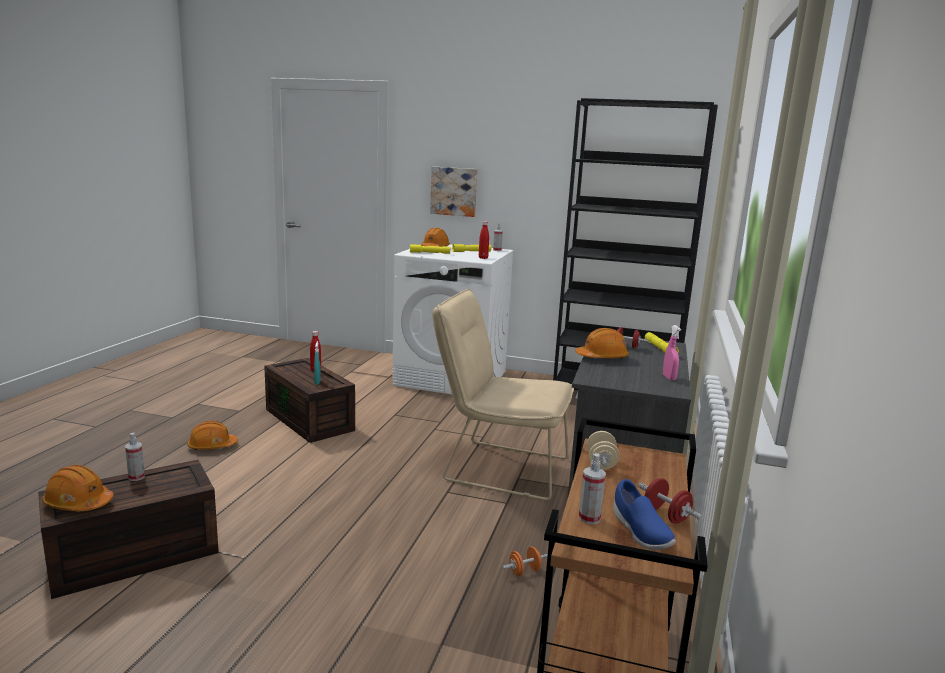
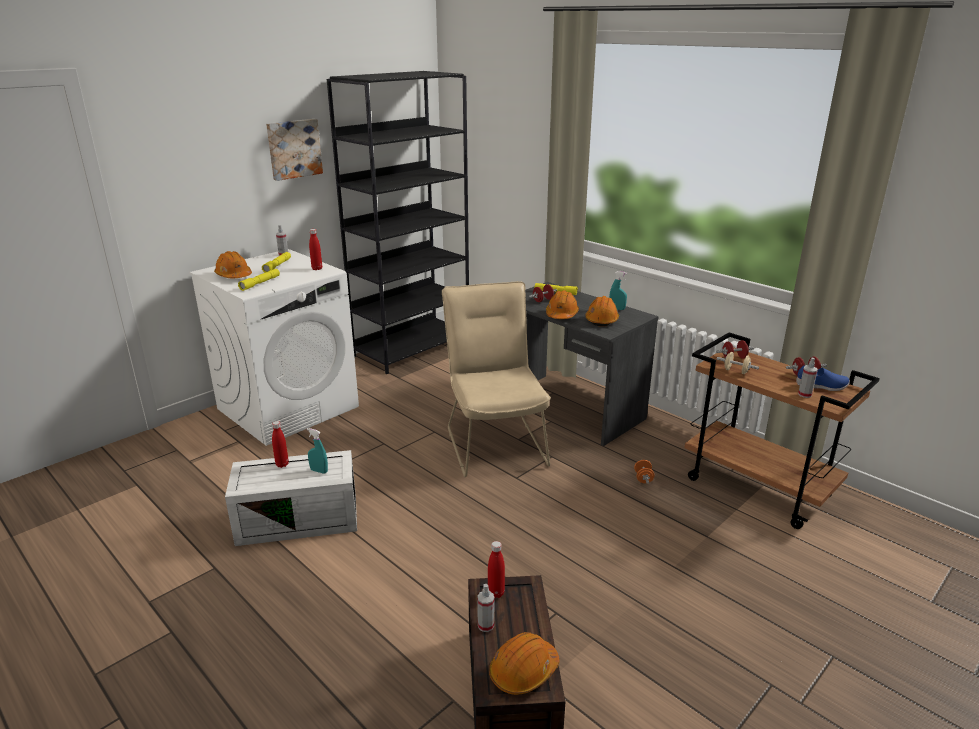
camera: 60 degrees left, 10 degrees up
(181, 473) = (496, 593): none -> red bottle
(212, 446) = (299, 605): orange hard hat -> orange hard hat (602, 320)
(311, 420) = (300, 518): brown storage box -> white storage box
(454, 191) = (205, 201): picture -> picture (293, 149)
(498, 467) = (494, 442): beige chair -> beige chair turned 120 degrees clockwise
(644, 459) = (734, 358): none -> red dumbbell
(669, 378) = (617, 309): pink spray bottle -> turquoise spray bottle

